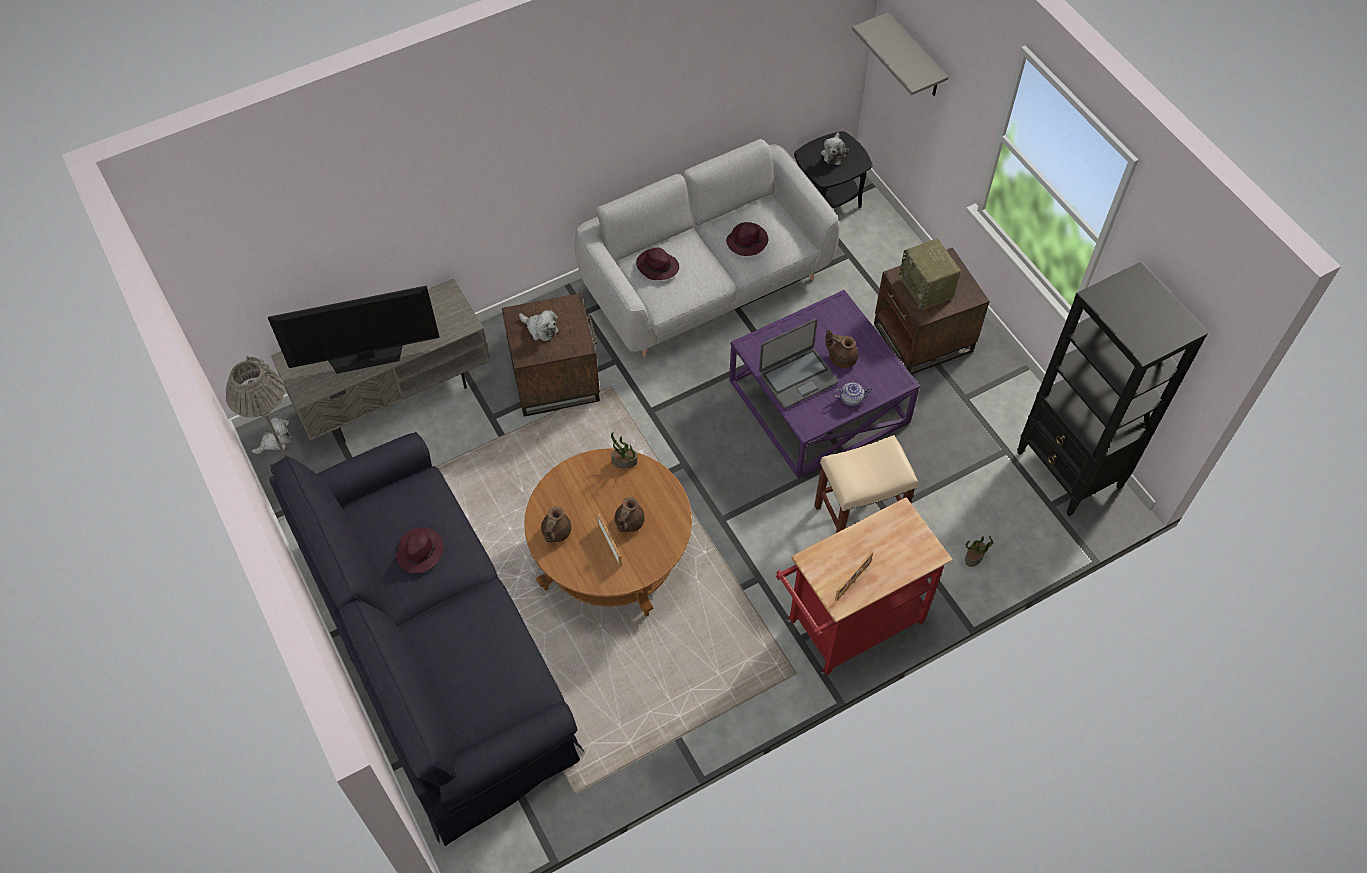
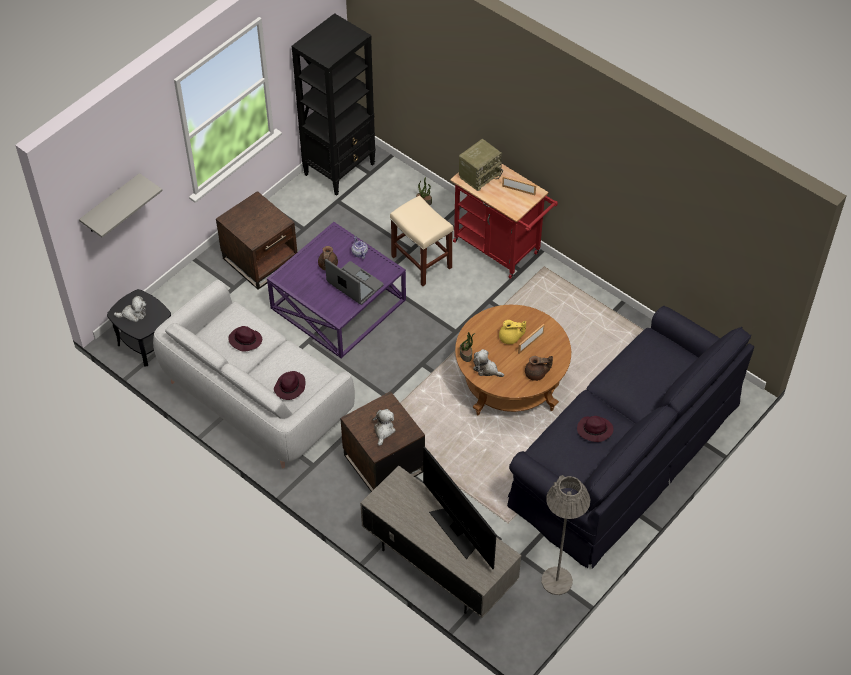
camera: 110 degrees left, 5 degrees down
(276, 441) = (516, 627): plush toy -> plush toy (486, 369)
(628, 523) = (510, 338): brown teapot -> yellow teapot
(926, 289) = (259, 224): radio -> radio (480, 175)

